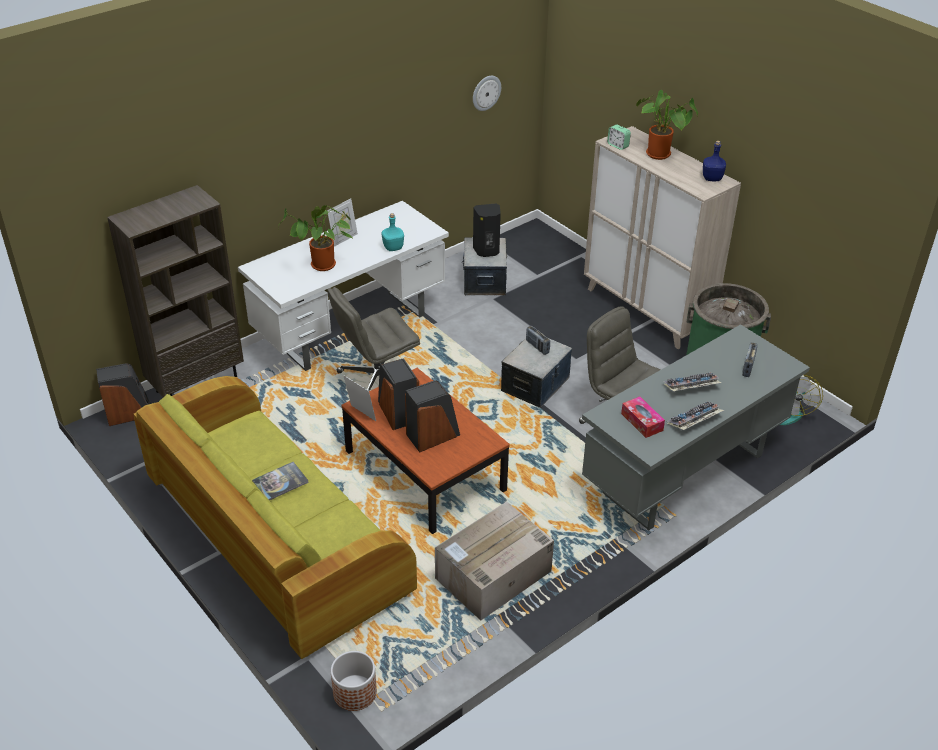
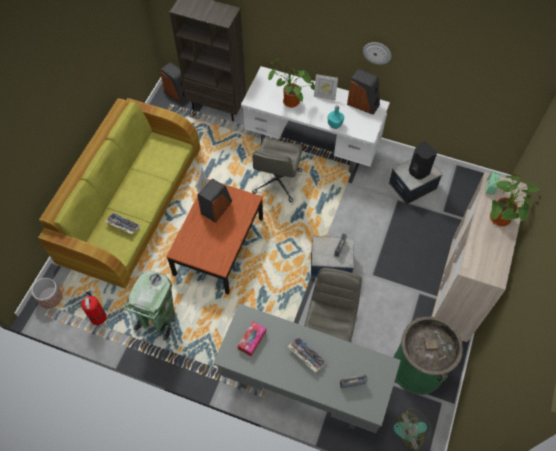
camera: 60 degrees right, 20 degrees up
(280, 482) = (142, 186): book -> none
(376, 380) = (277, 182): grey office chair -> grey office chair turned 105 degrees counterclockwise
(433, 435) = (208, 235): speaker -> speaker (363, 104)
(435, 643) = (98, 316): none -> fire extinguisher
(486, 92) = (487, 79): wall clock -> wall clock (377, 52)
(492, 576) = (158, 320): cardboard box -> green trash can
(694, 421) = (272, 371): keyboard -> keyboard (122, 225)
(712, 178) = (495, 267): blue bottle -> none

